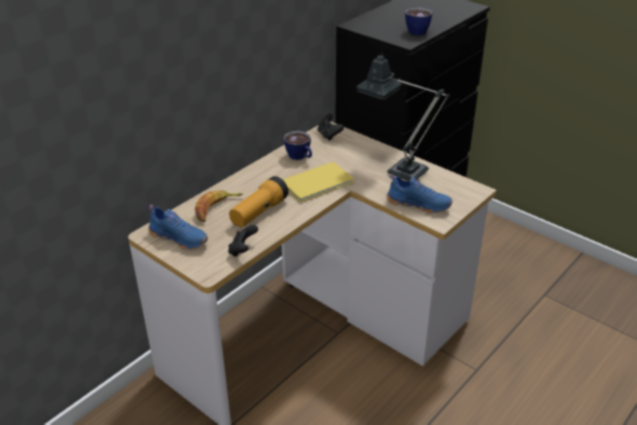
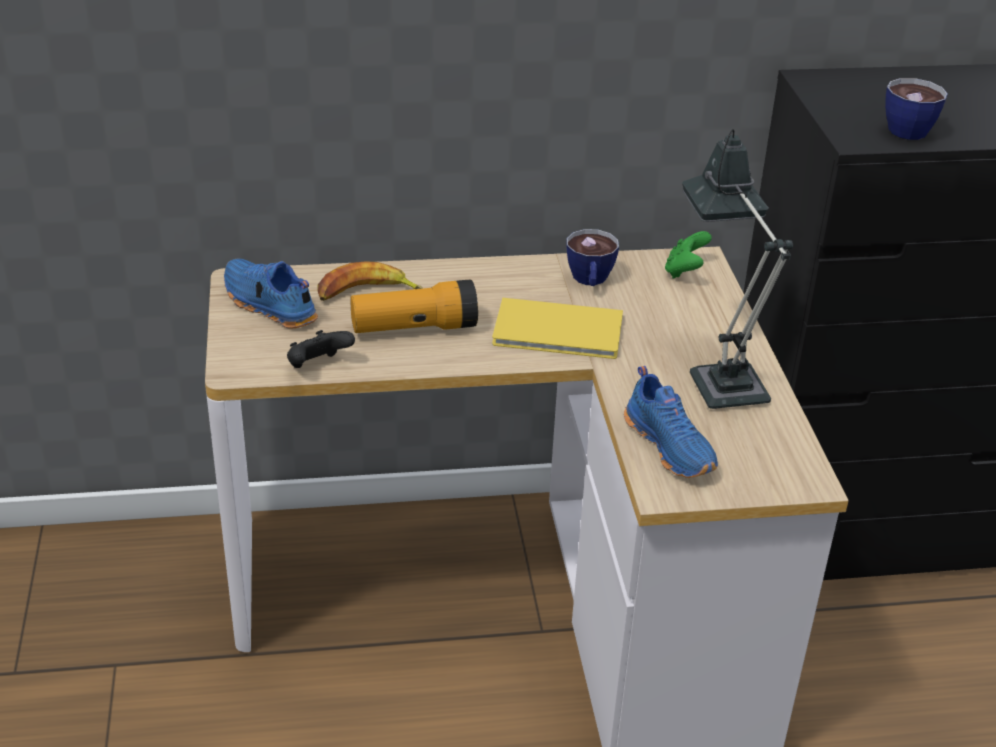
camera: 40 degrees right, 0 degrees up
(180, 237) = (268, 306): blue shoe -> blue shoe turned 150 degrees clockwise
(329, 135) = (685, 271): black game controller -> green game controller

